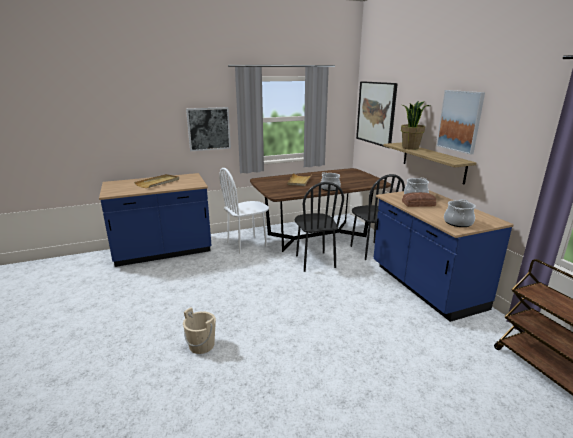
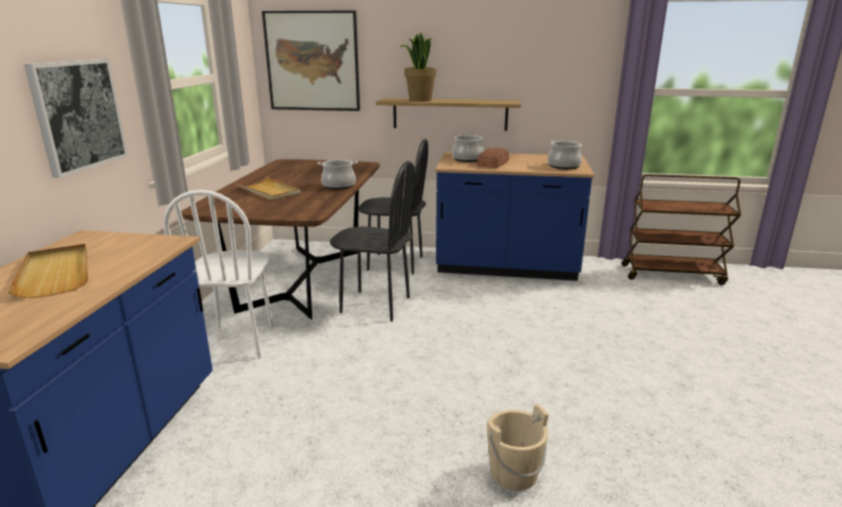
camera: 60 degrees left, 0 degrees up
(460, 121) = (486, 54): picture -> none

